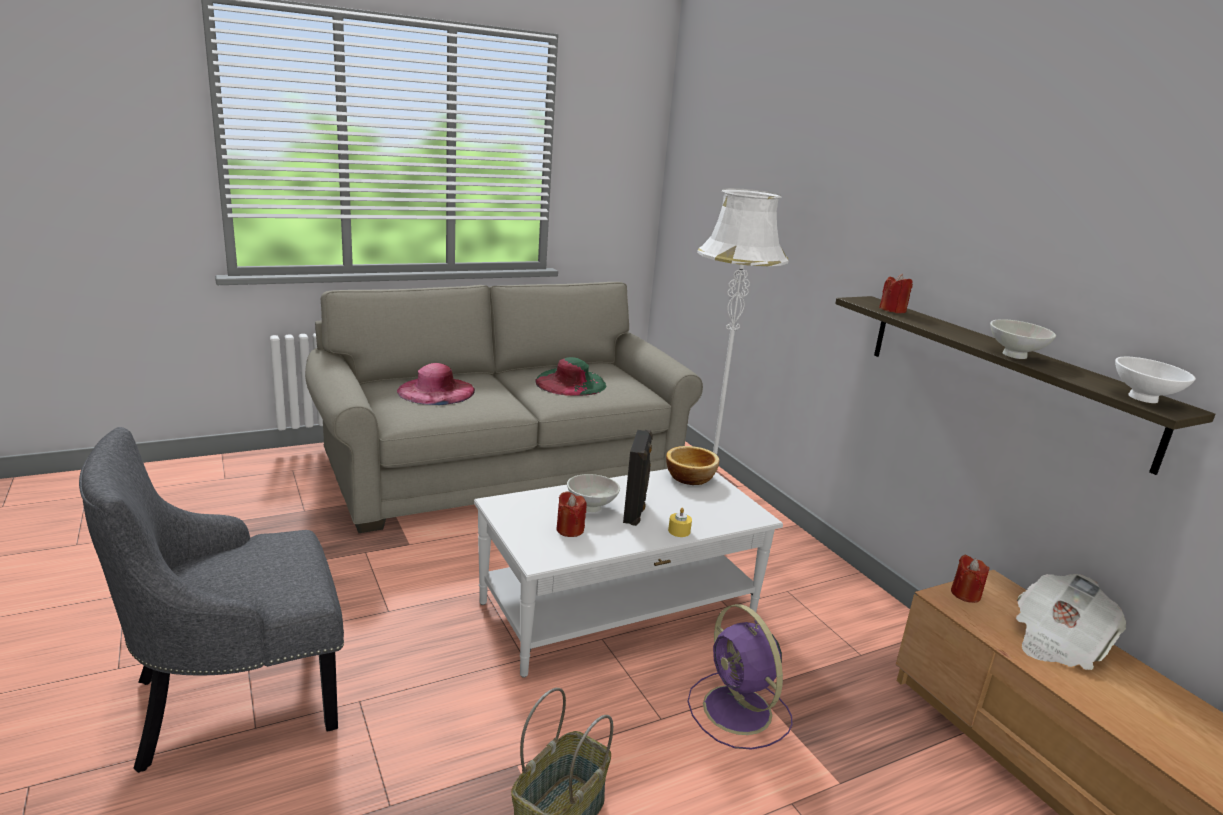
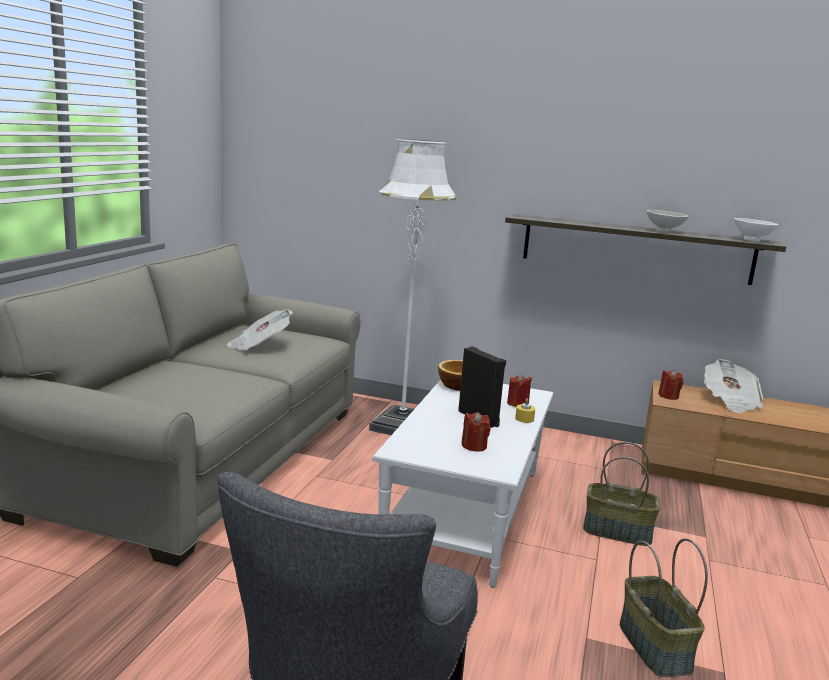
camera: 45 degrees left, 5 degrees down
(436, 390) = (167, 386): pink hat -> none
(570, 383) = (259, 346): green hat -> newspaper
(590, 506) = (451, 427): white bowl -> none
(739, 712) = (618, 531): purple fan -> basket
(893, 310) = (551, 219): red candle -> red candle (517, 404)

